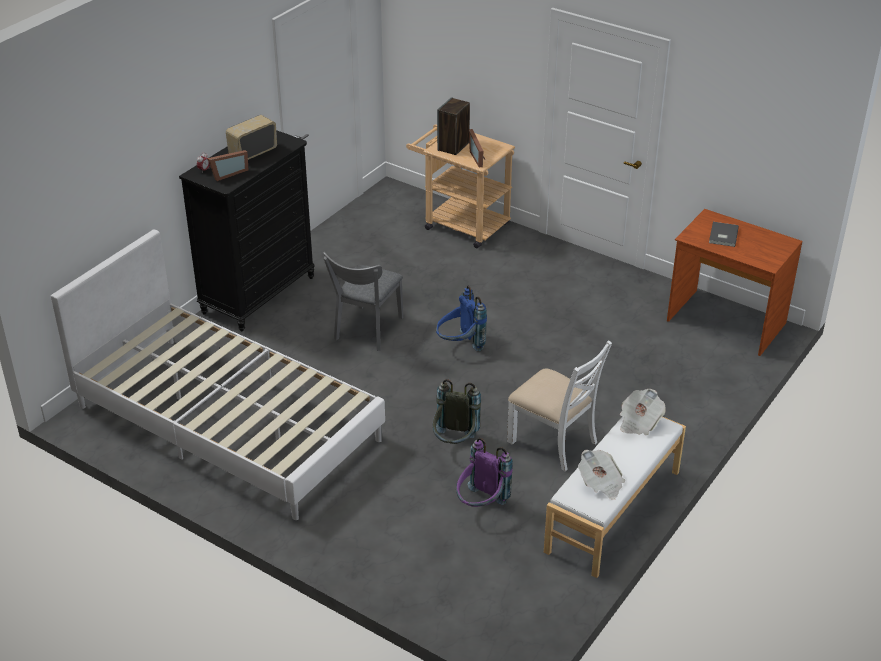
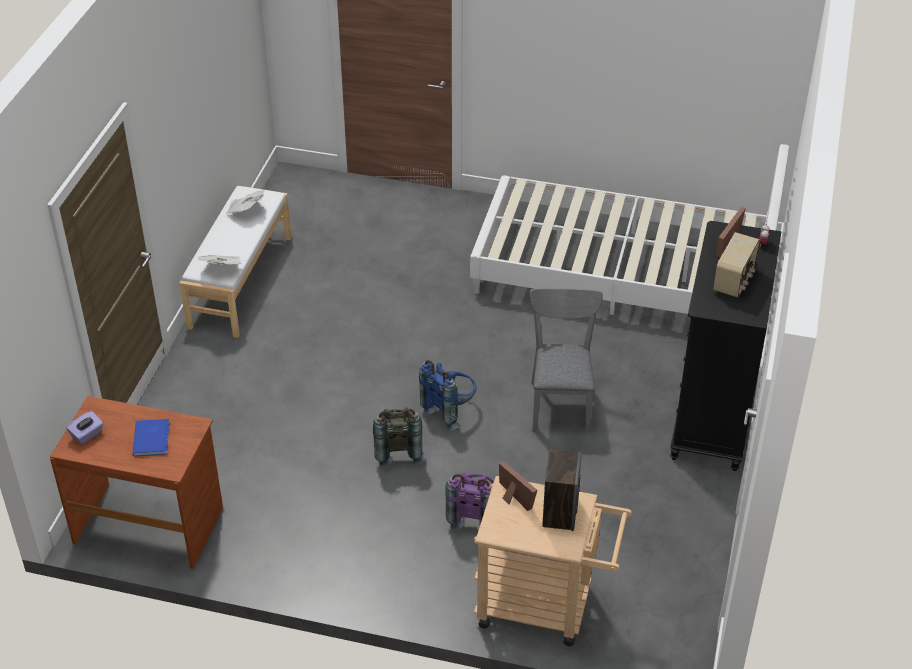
camera: 160 degrees right, 5 degrees up
(454, 443) = (404, 305): grey backpack -> grey backpack (397, 450)
(481, 505) = (357, 260): purple backpack -> purple backpack (474, 516)
(553, 442) = (312, 329): white chair -> none
(722, 235) = (152, 438): grey book -> blue book
(773, 247) = (87, 435): none -> purple tissue box

